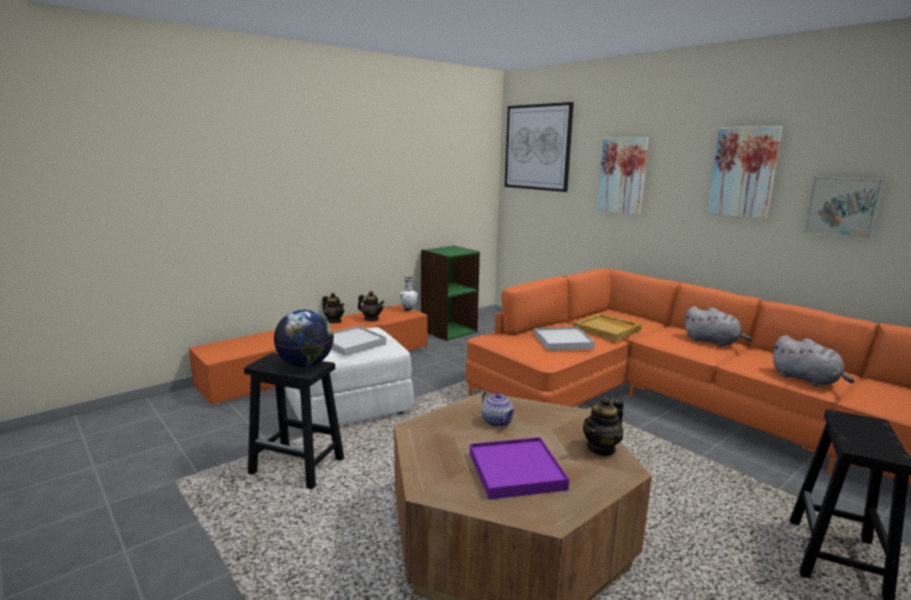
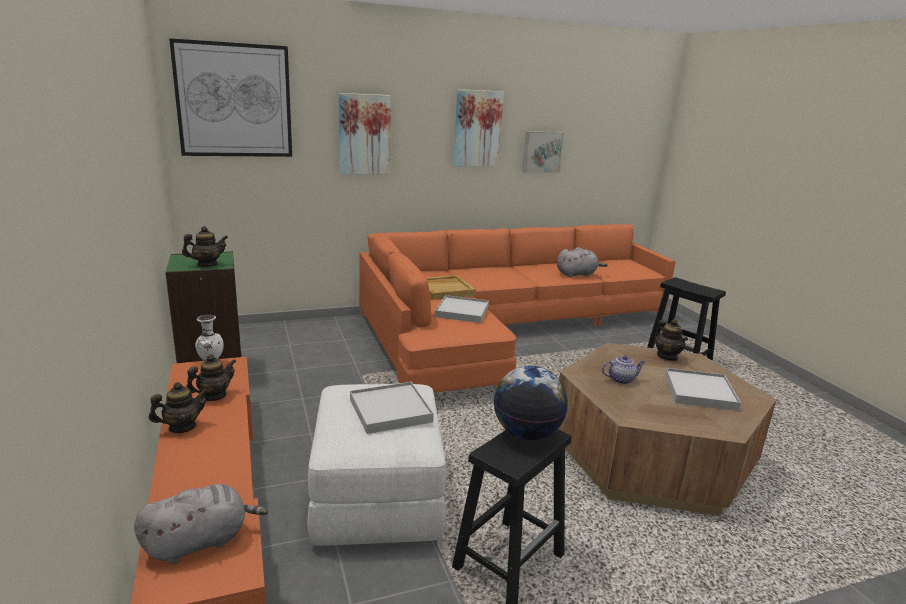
camera: 70 degrees left, 5 degrees up
(445, 252) = (207, 265): none -> teapot
(516, 471) = (700, 392): purple tray -> white tray
(712, 342) = (500, 271): grey plush toy -> grey plush toy (201, 541)

